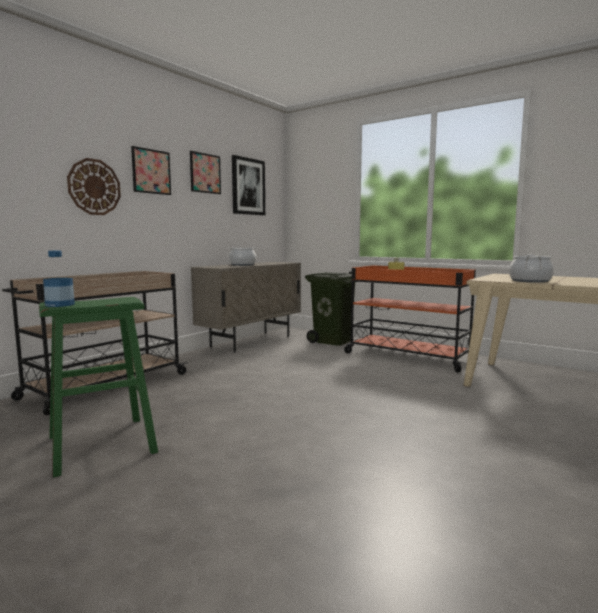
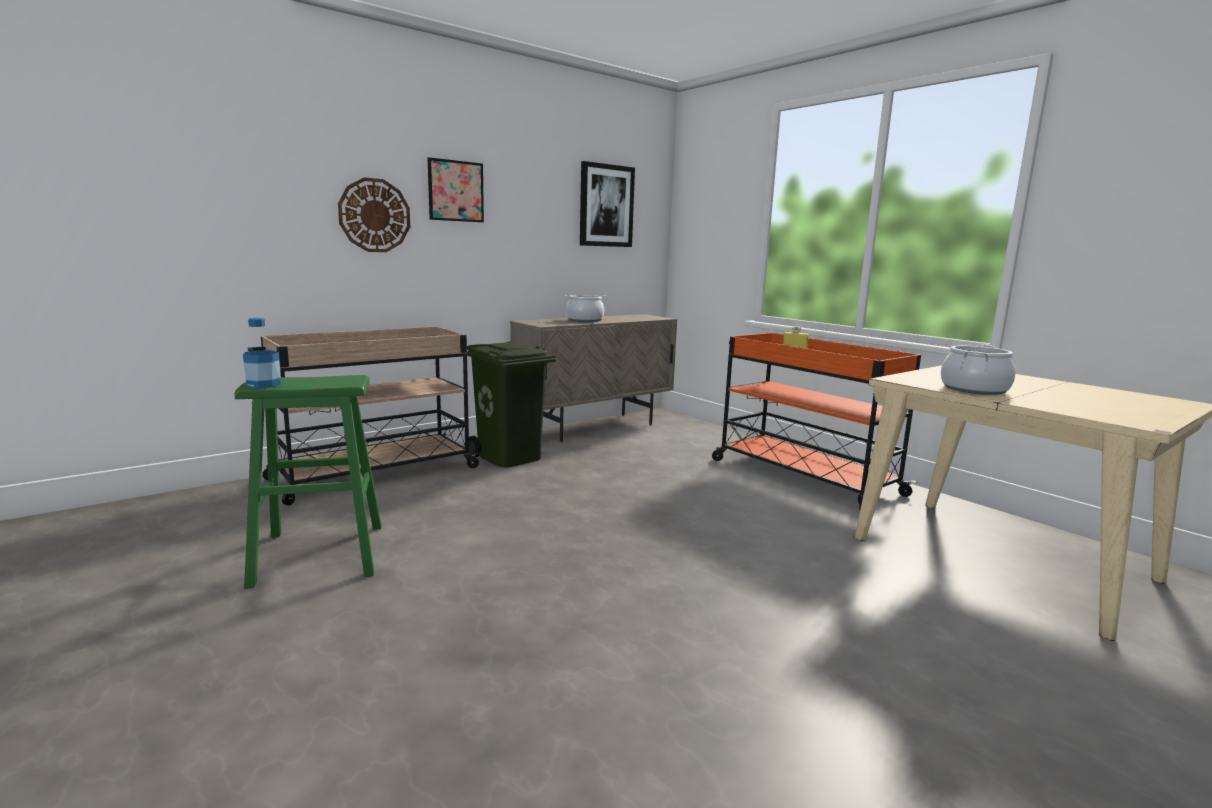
camera: 15 degrees right, 5 degrees up
(205, 173) = (537, 189): picture -> none
(332, 341) = (708, 438): green trash can -> green trash can (508, 457)

